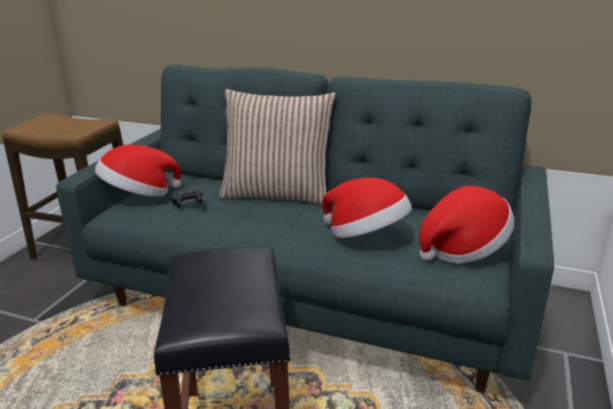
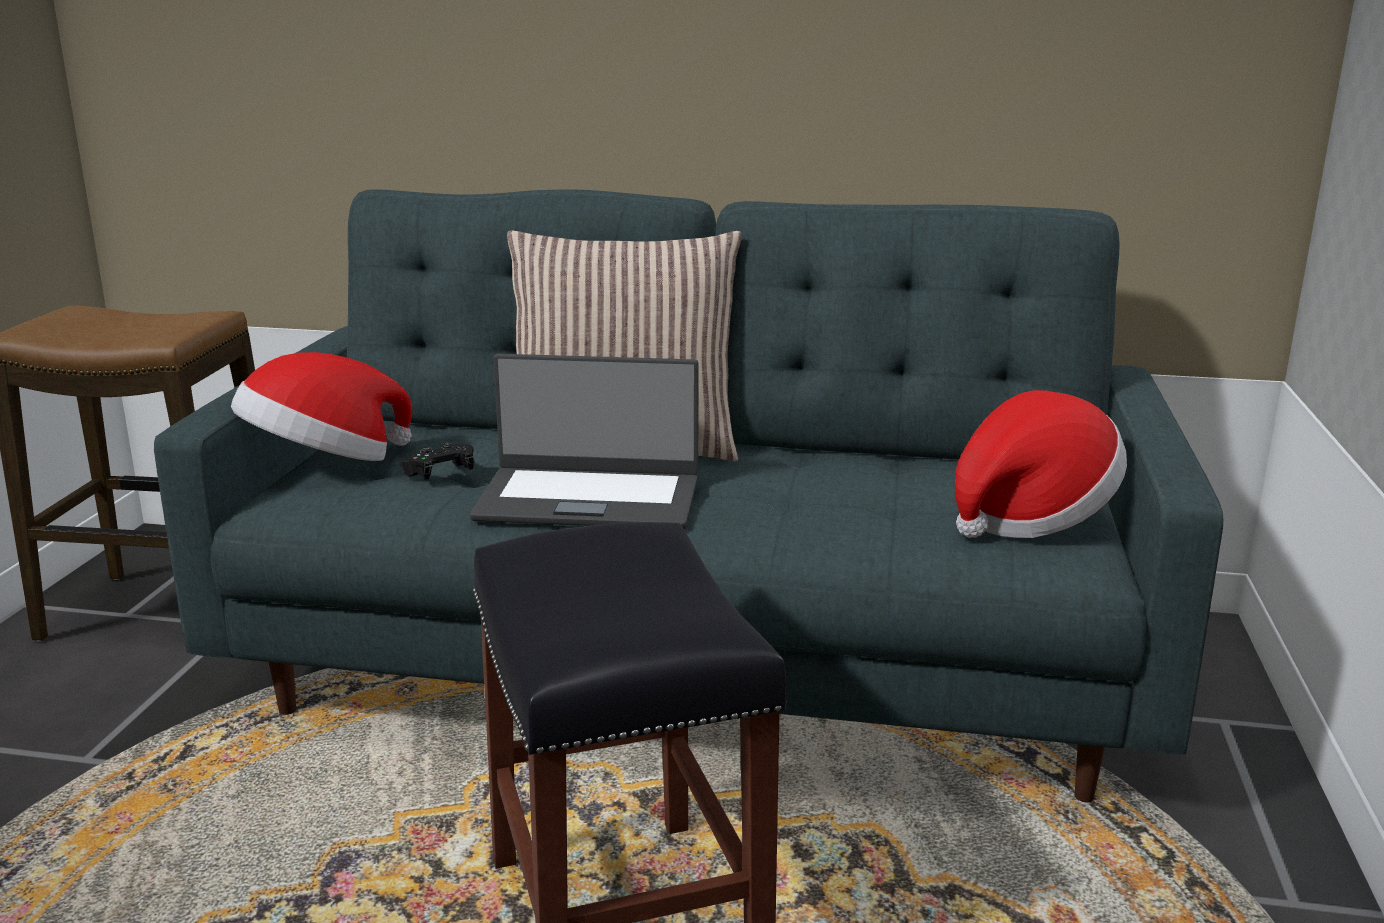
camera: 10 degrees left, 5 degrees down
(249, 223) = (589, 499): none -> laptop
(366, 236) = (836, 506): hat -> none

